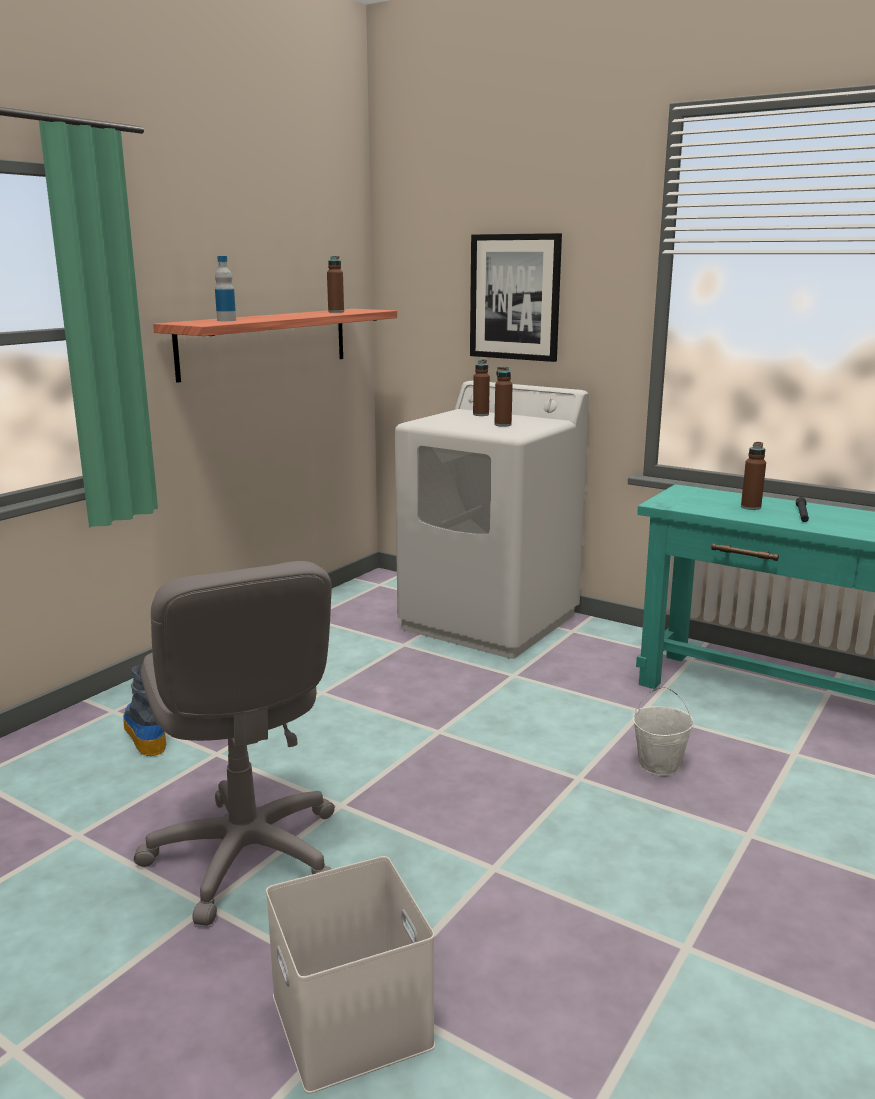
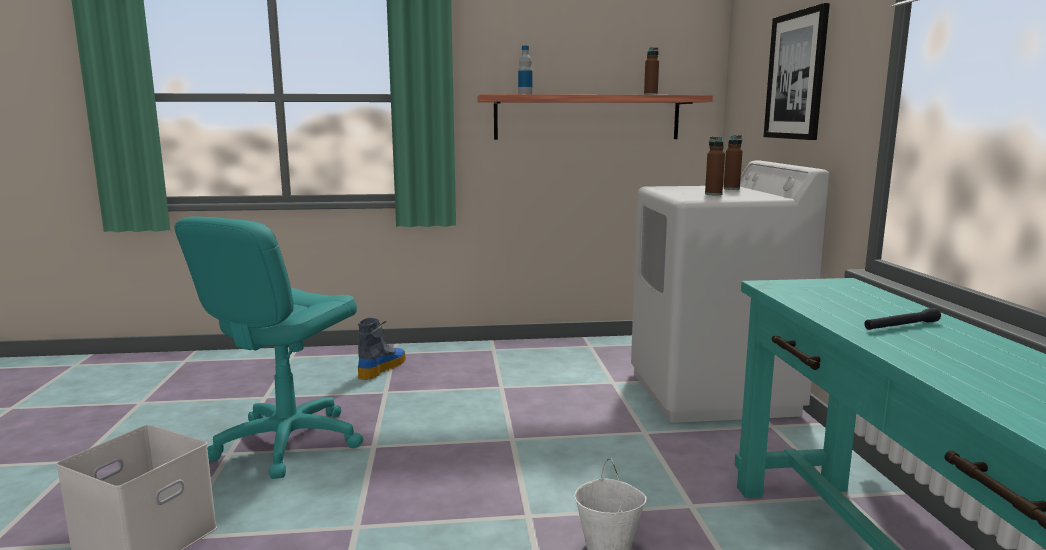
camera: 50 degrees right, 5 degrees down
(245, 855) = (287, 442): grey office chair -> turquoise office chair
(750, 507) = (859, 307): brown bottle -> none

